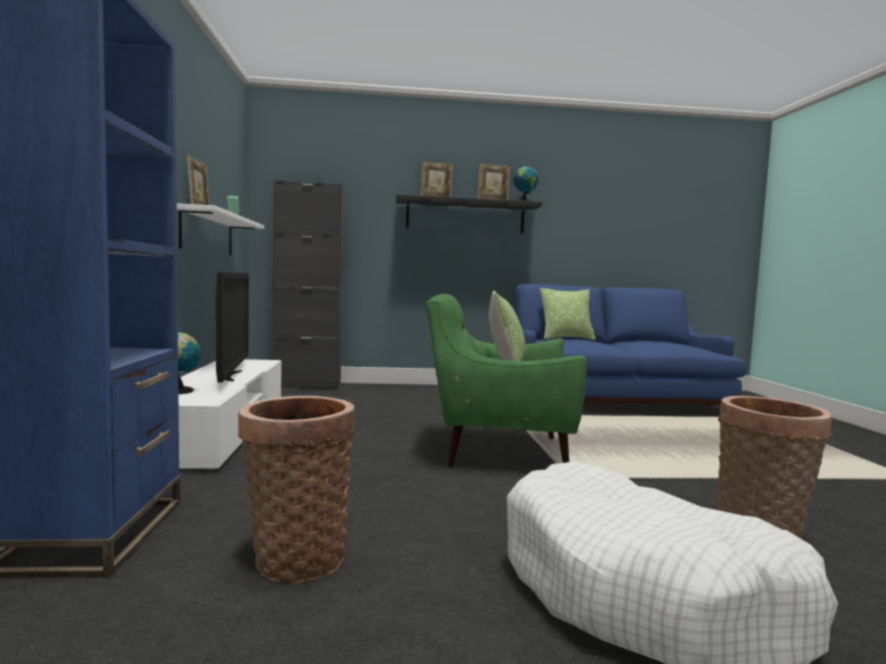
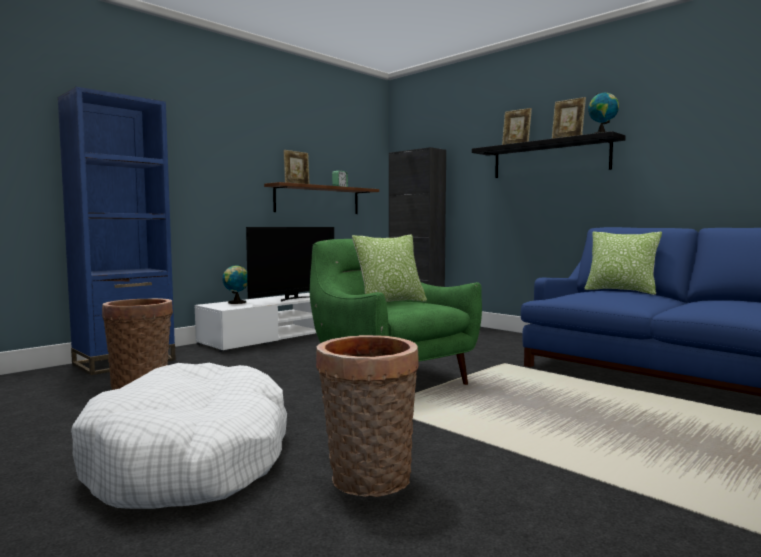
camera: 50 degrees right, 0 degrees up
(208, 233) = (317, 200): white shelf -> brown shelf

